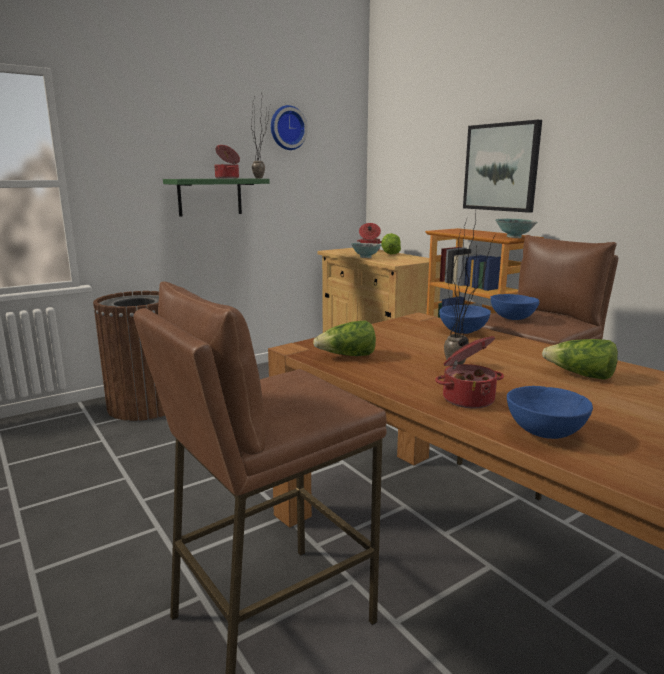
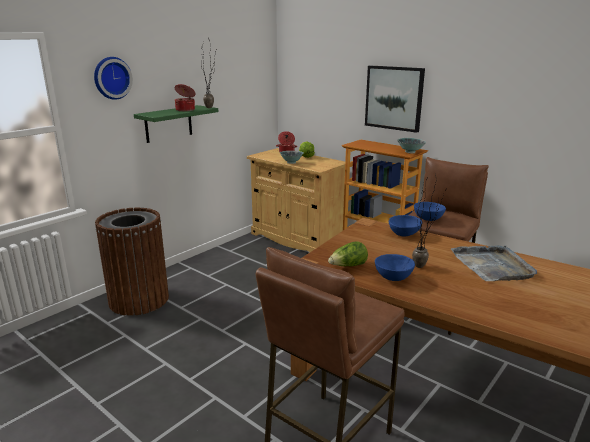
camera: 15 degrees left, 5 degrees up
(287, 128) = (221, 61): wall clock -> wall clock (111, 78)
(467, 399) = (443, 293): cooking pot -> none
(543, 433) = (497, 313): blue bowl -> blue bowl (392, 278)
(580, 375) = (492, 265): lettuce -> grey tray

